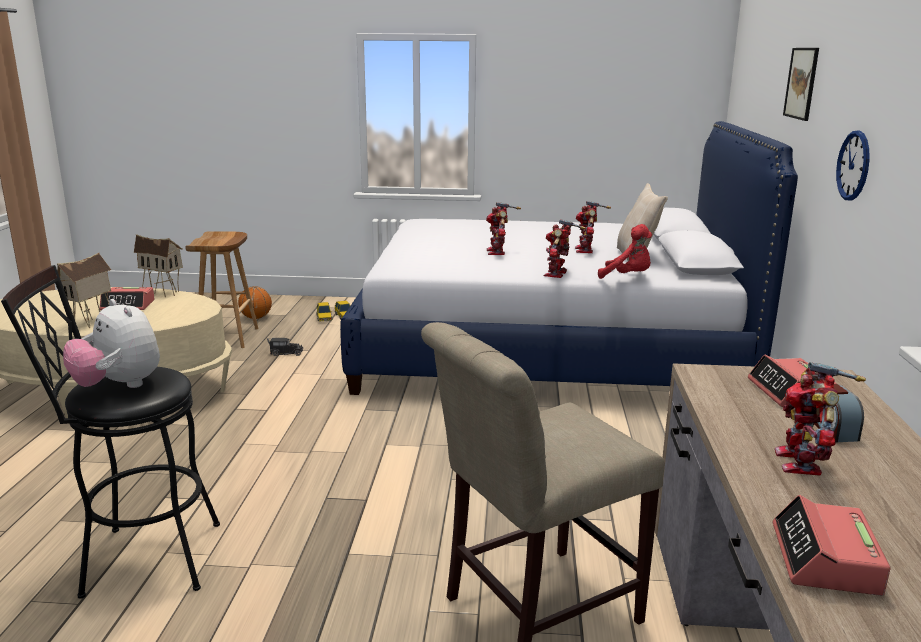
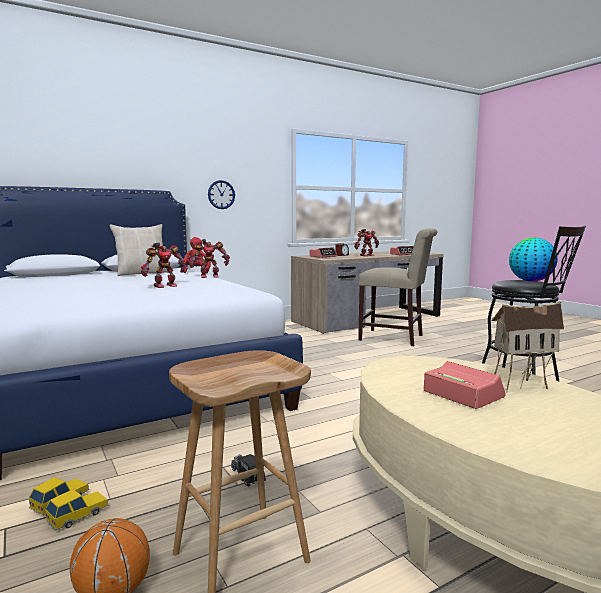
camera: 125 degrees left, 10 degrees down
(119, 386) = (530, 281): plush toy -> globe
(163, 292) = (398, 399): toy house -> none
(586, 250) = (131, 278): toy robot -> none
(801, 83) = (140, 159): picture -> none

